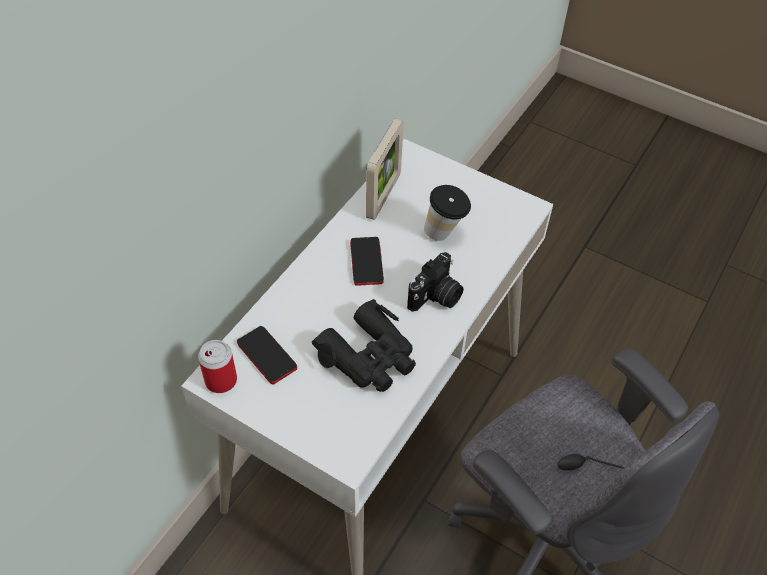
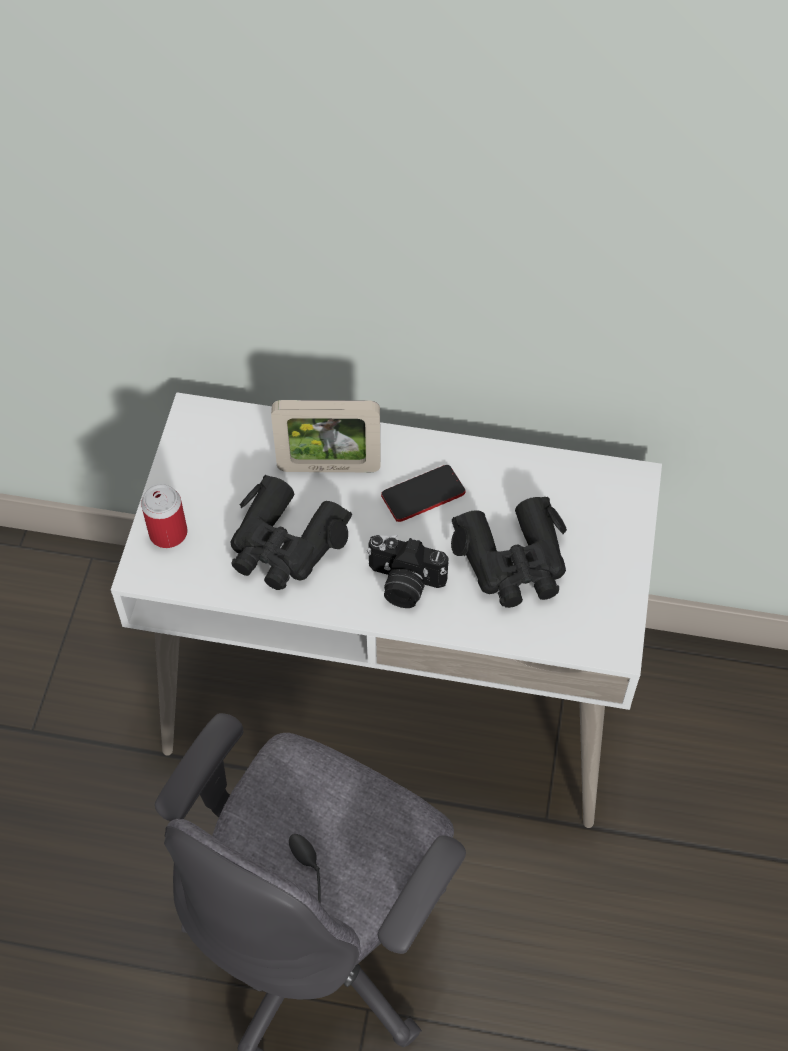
camera: 70 degrees right, 5 degrees up
(221, 380) = (195, 422): can -> can (168, 533)
(267, 355) = (244, 449): phone -> none
(383, 196) = (541, 475): picture frame -> picture frame (329, 467)
(445, 233) = (513, 562): cup -> black binoculars

